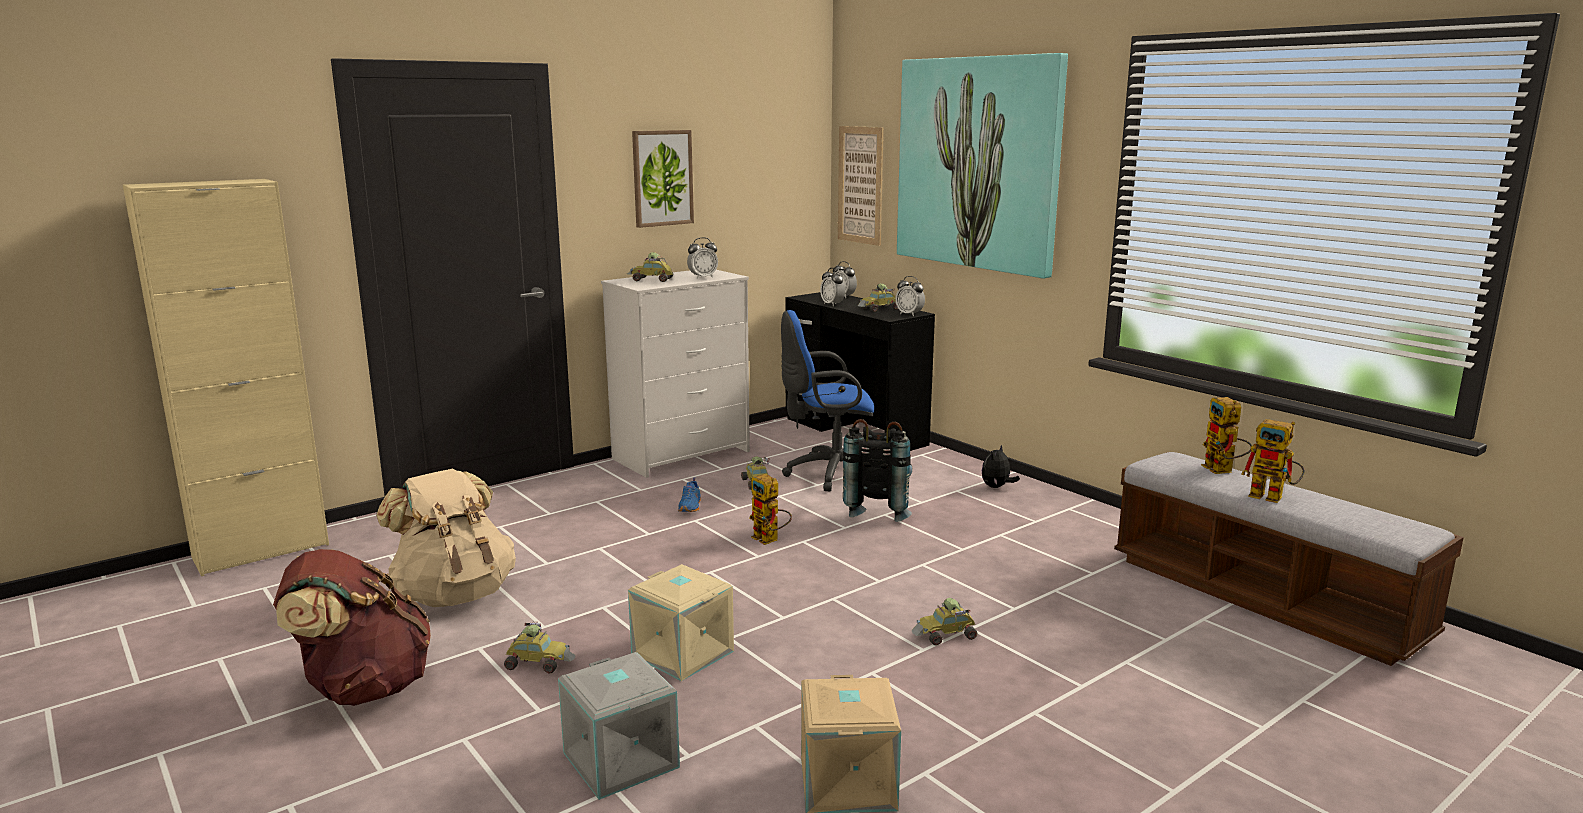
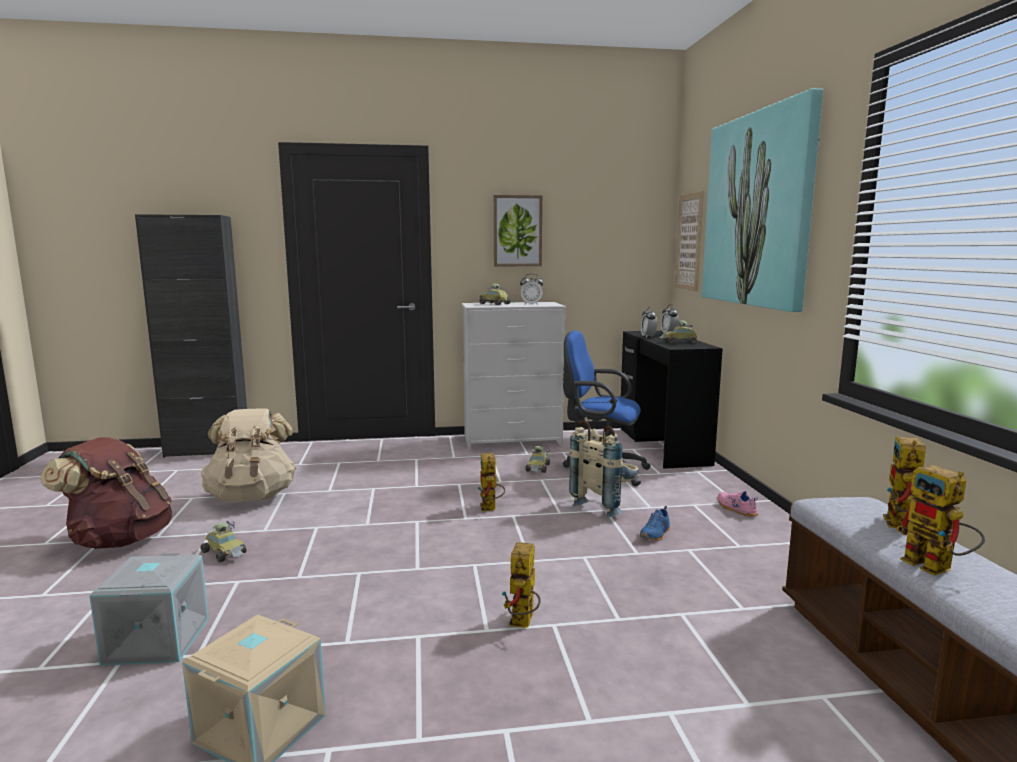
camera: 30 degrees right, 5 degrees down
(261, 551) = (207, 450): beige cabinet -> black cabinet
(681, 653) = (311, 574): beige storage box -> none
(690, 507) = (469, 474): blue shoe -> blue shoe (656, 534)
(878, 509) = (606, 505): black backpack -> beige backpack
(909, 314) = (698, 347): alarm clock -> none
(946, 635) = (523, 624): toy car -> toy robot
(997, 487) = (736, 509): plush toy -> pink shoe

